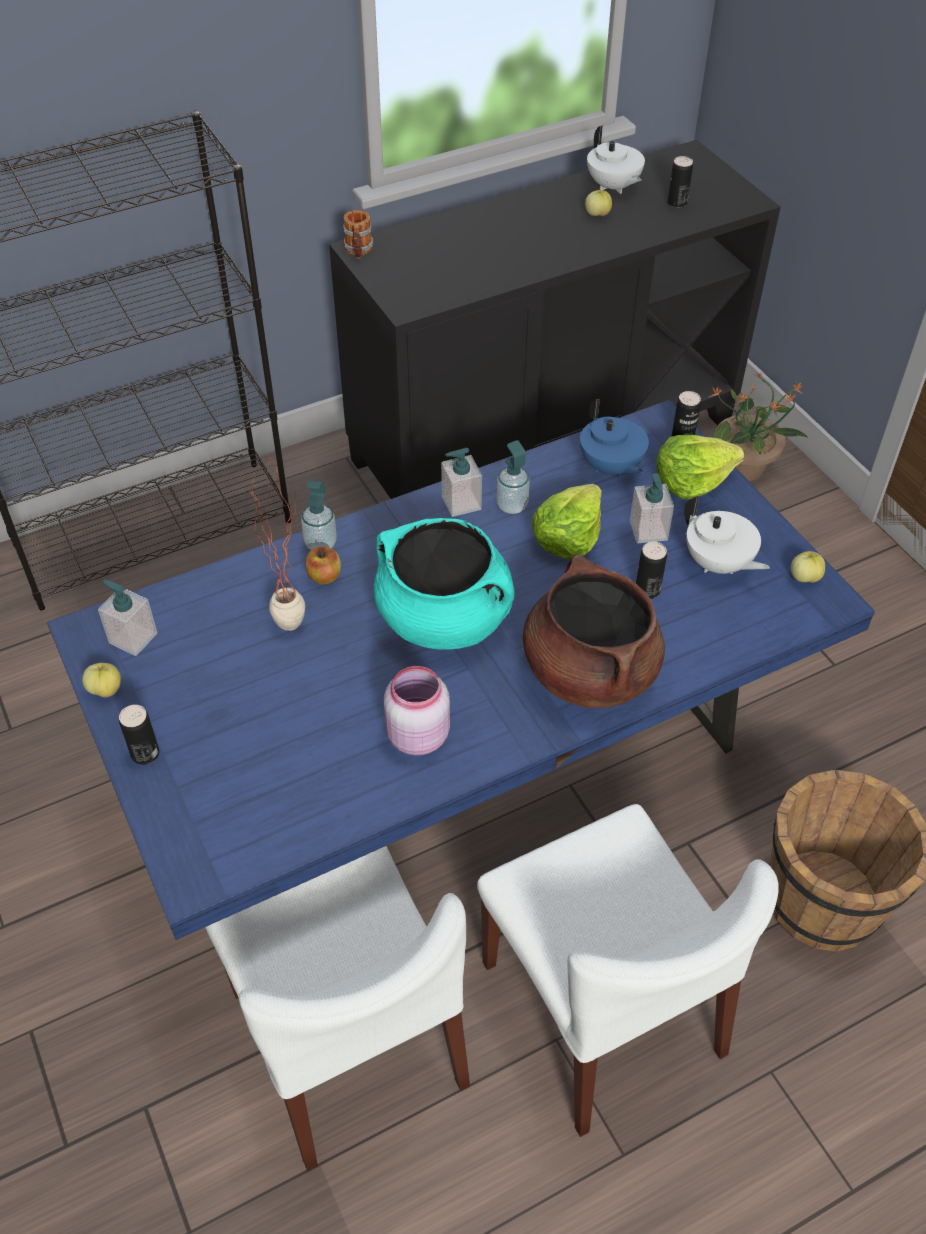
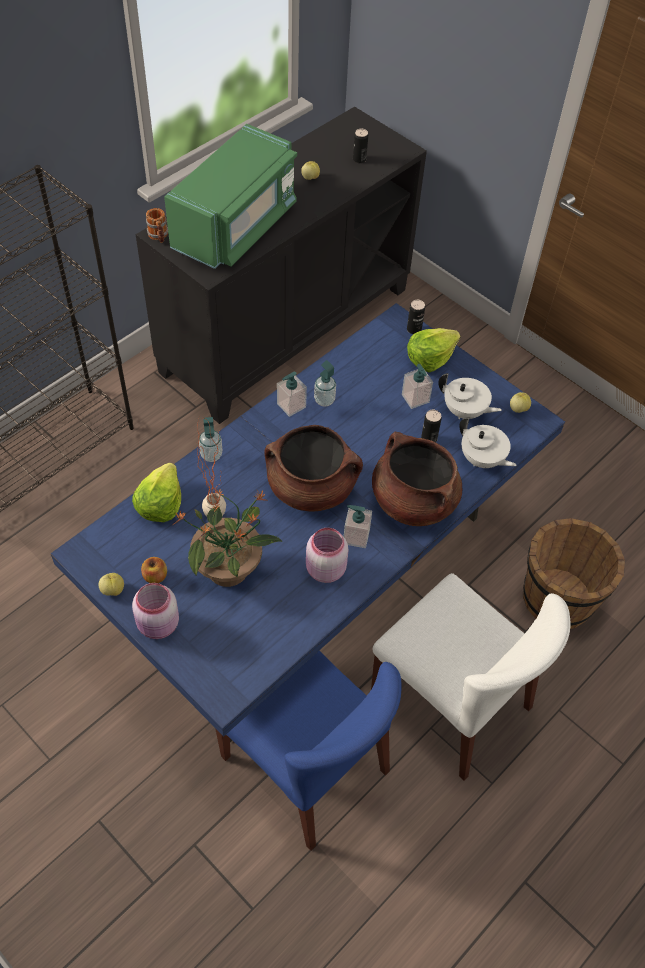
camera: 20 degrees left, 5 degrees up
(133, 638) = (115, 550): soap dispenser -> soap dispenser (356, 536)
(145, 754) = (158, 625): can -> pink jar
(324, 576) = (223, 477): apple -> apple (155, 576)
(349, 1039) = (306, 764): white chair -> blue chair
(445, 618) = (312, 487): turquoise cooking pot -> brown cooking pot
(468, 256) = (236, 226): none -> green microwave
(567, 537) = (367, 414): lettuce -> lettuce (160, 504)
(610, 467) = (376, 359): blue teapot -> none
(613, 187) = (312, 154): white teapot -> white teapot (482, 460)
(744, 467) = (424, 322): potted plant -> potted plant (229, 569)

